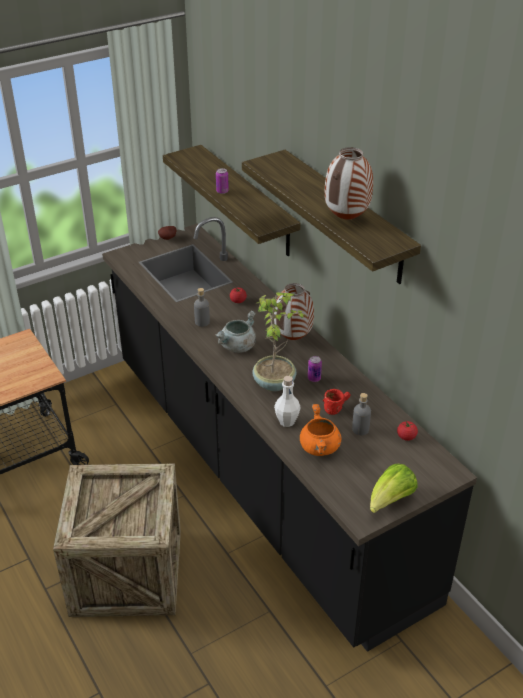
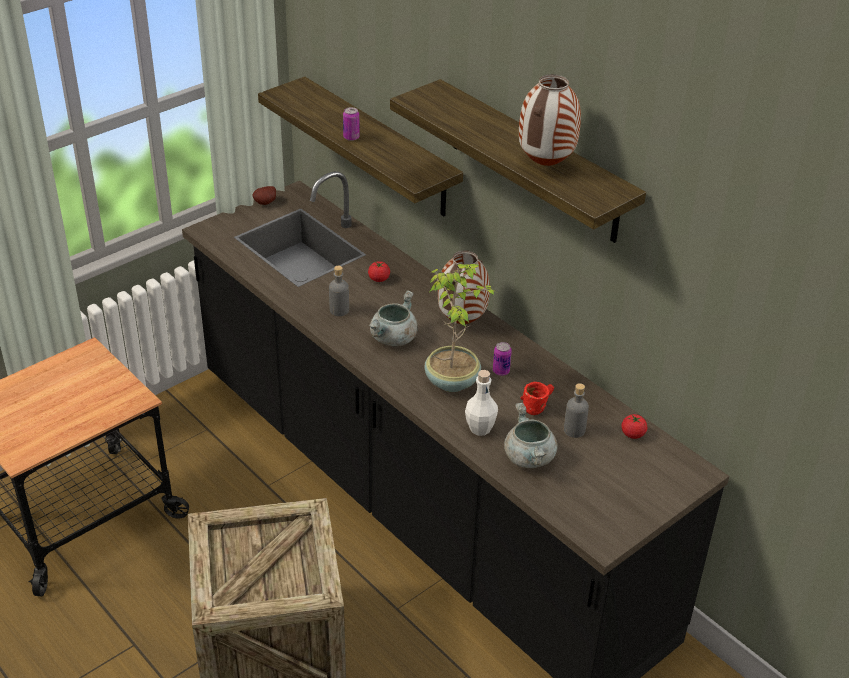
camera: 10 degrees left, 0 degrees up
(320, 448) = (529, 458): orange cooking pot -> grey cooking pot
(390, 500) = (632, 515): lettuce -> none

